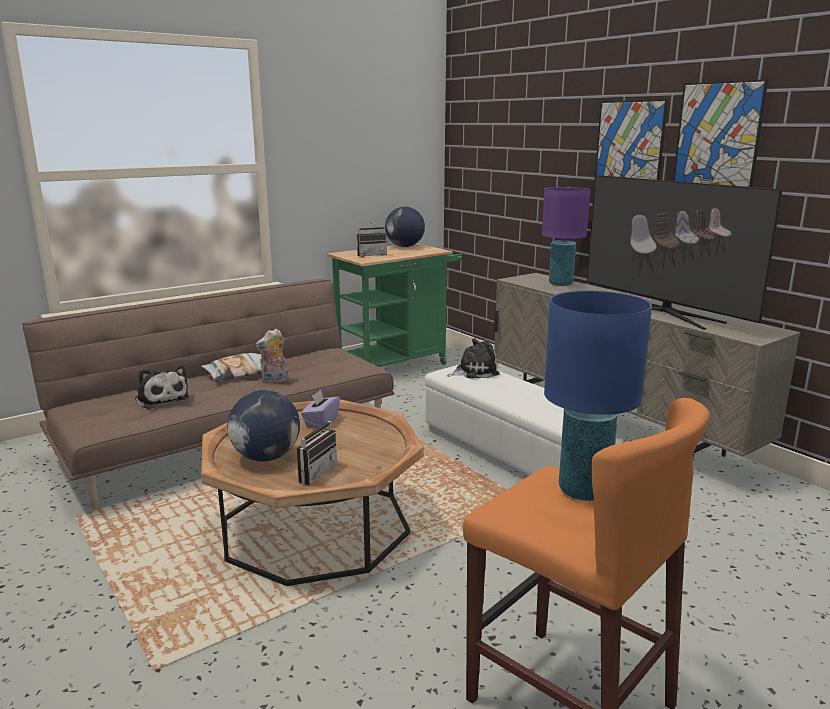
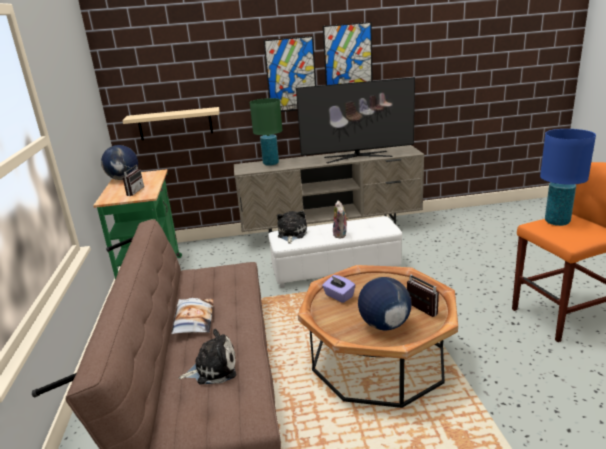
camera: 60 degrees left, 5 degrees up
(275, 381) = (232, 306): plush toy -> plush toy (341, 235)
(495, 202) = (175, 124): none -> beige shelf
(561, 284) = (271, 163): purple table lamp -> green table lamp

